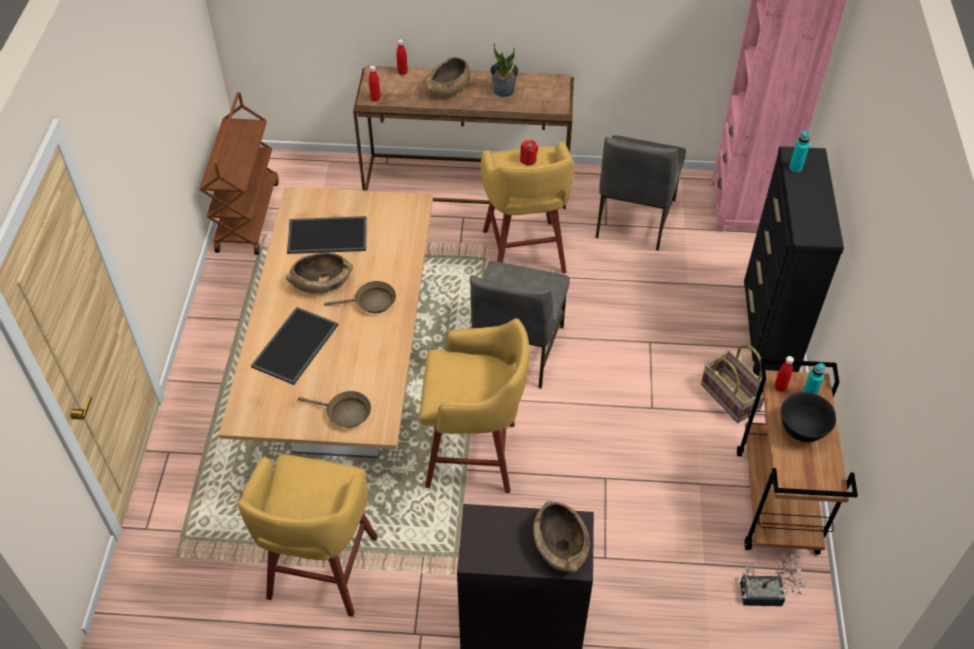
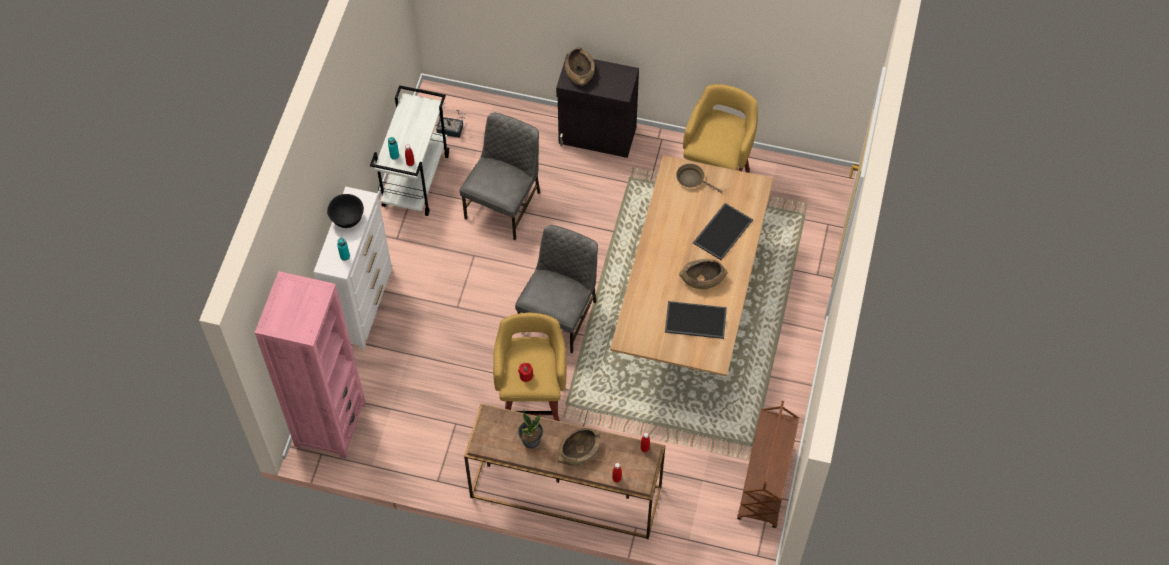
camera: 170 degrees left, 10 degrees up
(372, 302) = (668, 257): brown frying pan -> none
(475, 455) = (606, 240): yellow stool -> none
(633, 219) = (430, 425): grey chair -> grey chair (504, 205)
(731, 396) = (415, 255): basket -> none
(769, 328) = (363, 304): black dresser -> white dresser
(777, 502) = (415, 179): brown cart -> white cart
(802, 430) = (409, 134): black bowl -> black bowl (347, 219)

